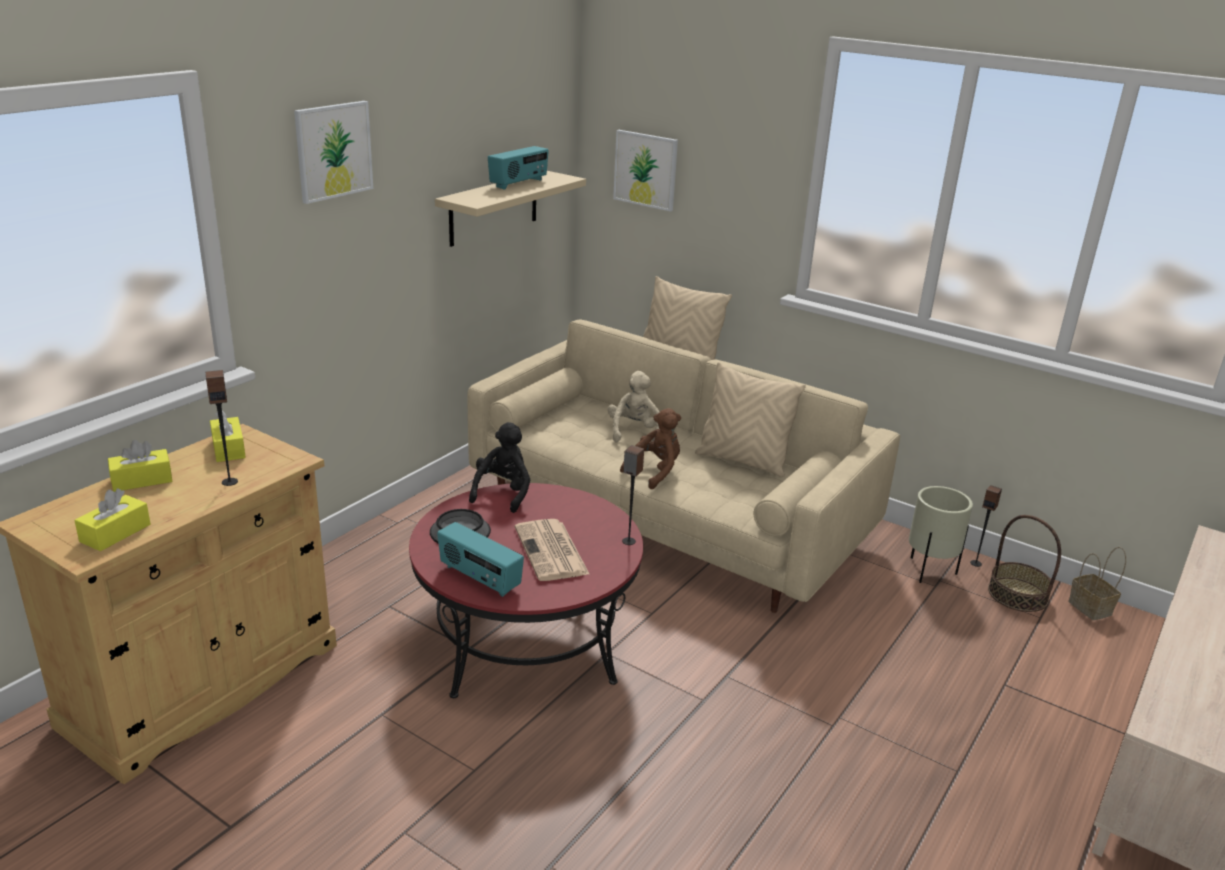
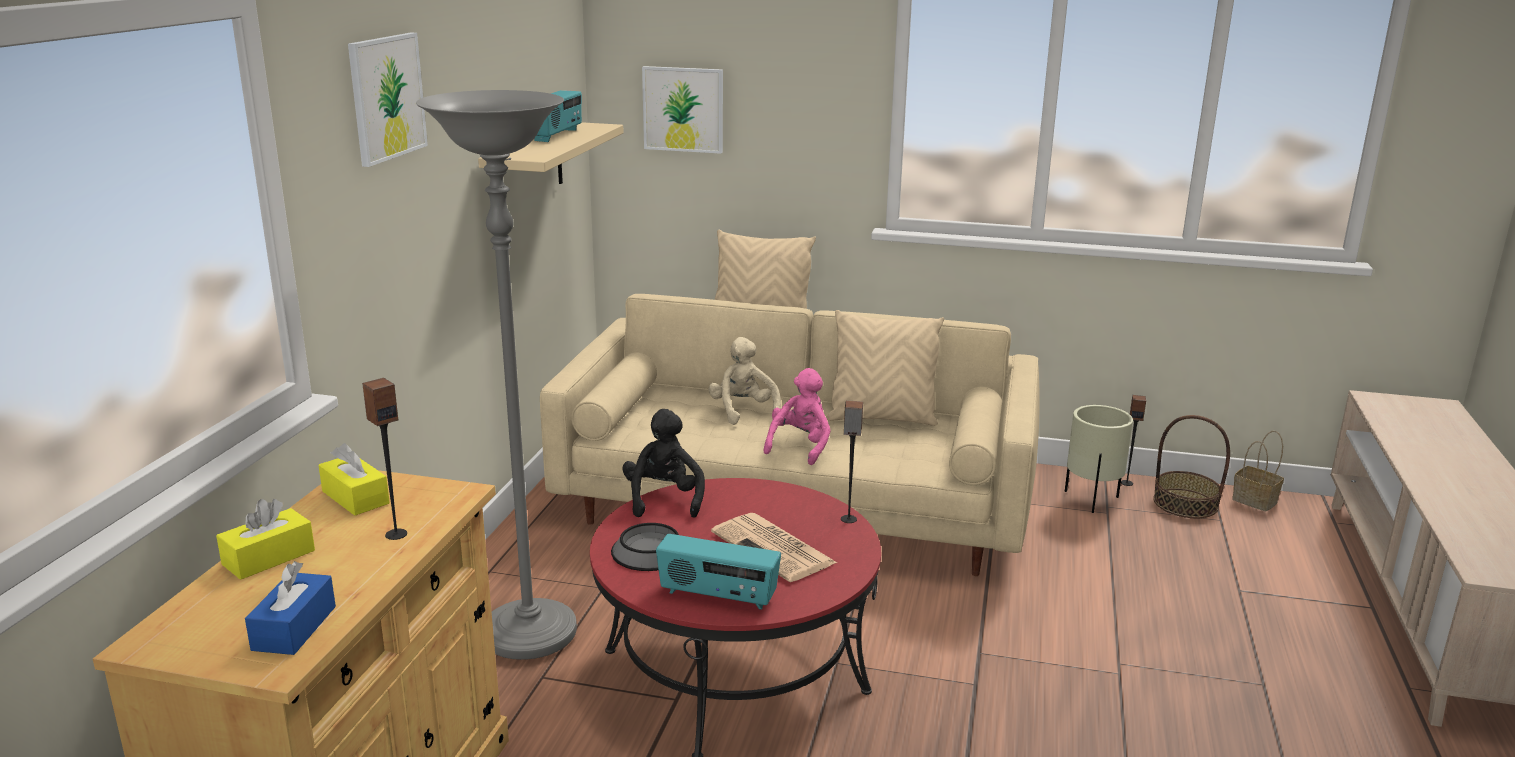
camera: 20 degrees left, 5 degrees down
(115, 533) = (294, 628): yellow tissue box -> blue tissue box
(401, 572) = (529, 634): none -> grey floor lamp
(655, 471) = (800, 446): brown plush toy -> pink plush toy

